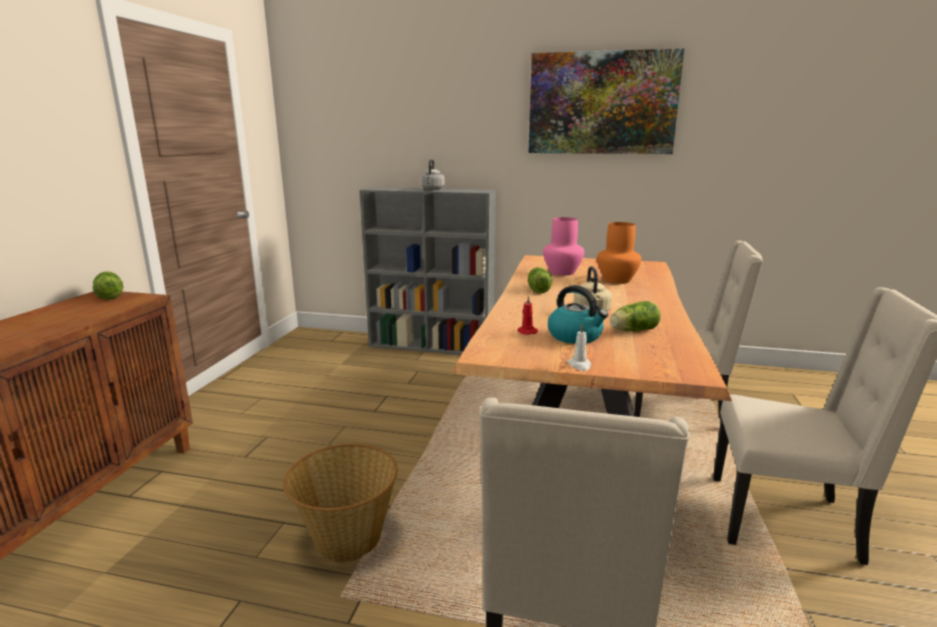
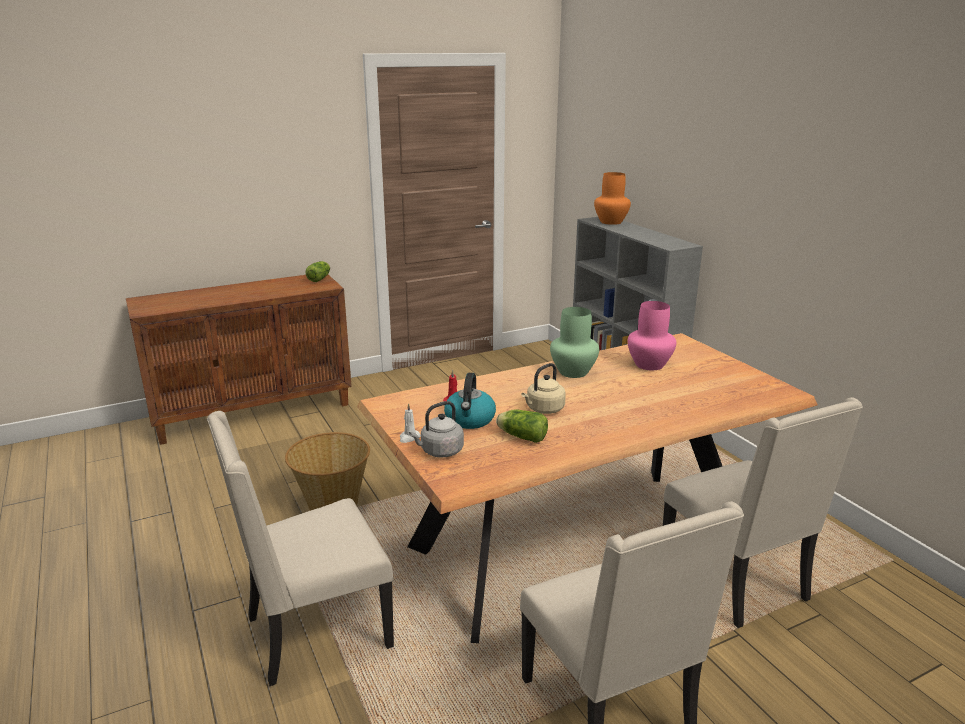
camera: 50 degrees right, 5 degrees up
(432, 189) = (639, 232): grey kettle -> grey kettle (440, 451)
(538, 289) = (572, 372): lettuce -> green vase
(602, 103) = (826, 160): picture -> none
(616, 280) = (671, 393): orange vase -> orange vase (610, 222)

